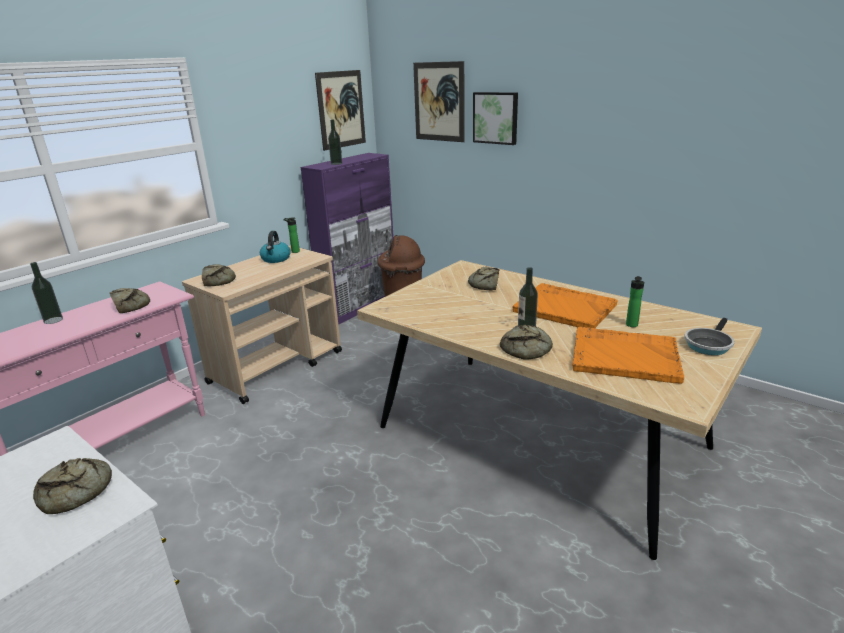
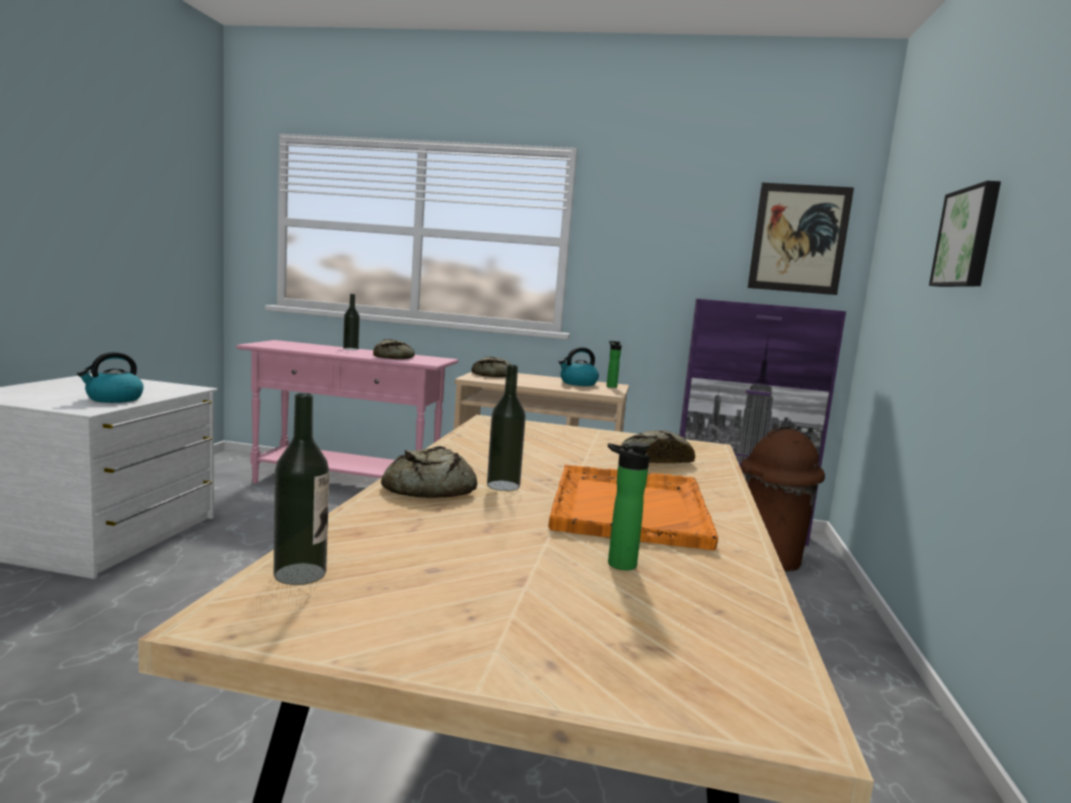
camera: 60 degrees right, 15 degrees down
(75, 492) = (114, 399): bread -> kettle
(336, 163) = (740, 301): bottle -> bottle (300, 574)
(439, 102) = (921, 223): picture -> none
(624, 356) = (449, 556): orange tray -> none
(708, 344) = (603, 658): frying pan -> none

